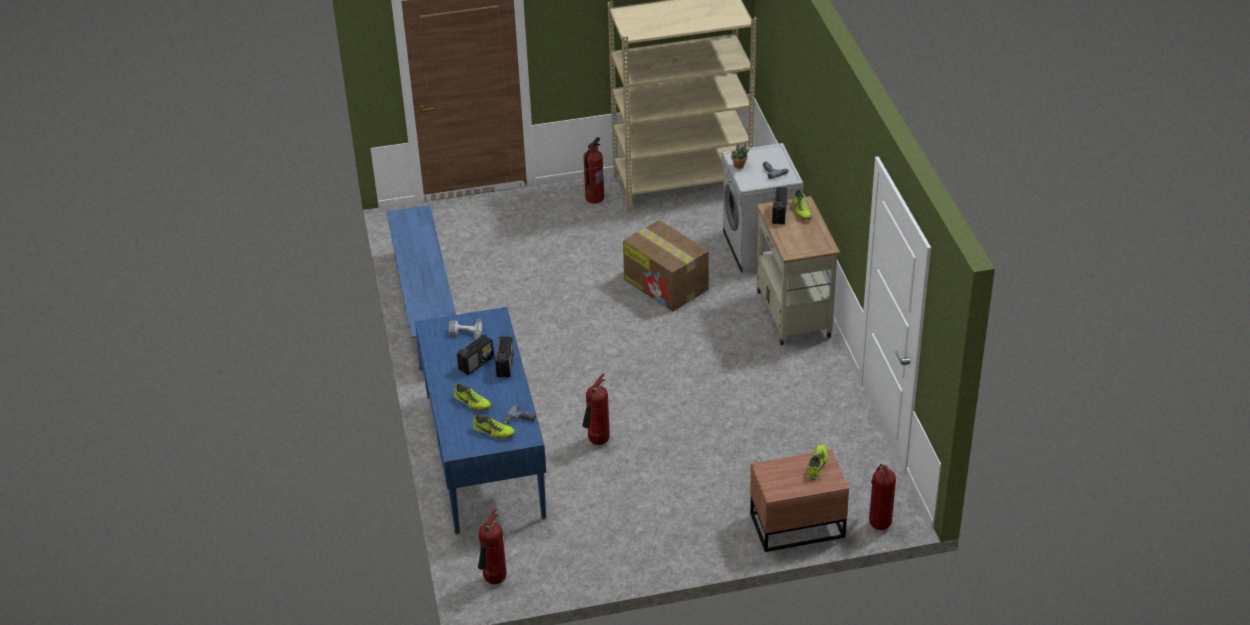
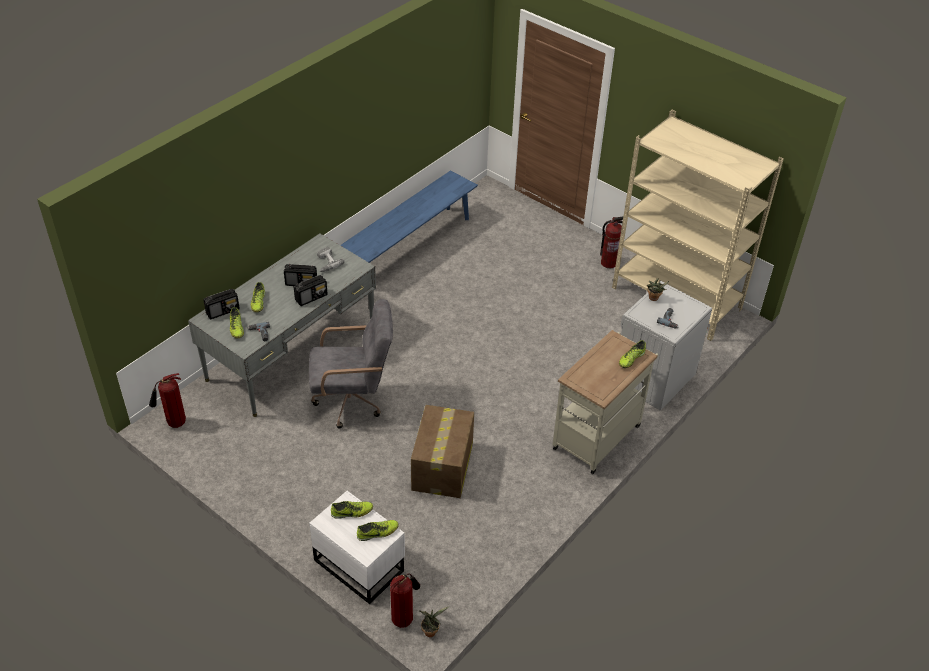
camera: 50 degrees right, 5 degrees up
(484, 455) = (291, 352): blue desk -> grey desk
(597, 442) = (353, 402): fire extinguisher -> grey office chair
(667, 285) = (555, 350): cardboard box -> cardboard box (442, 467)
(779, 214) = (613, 348): radio -> radio (223, 311)
(780, 471) = (352, 512): none -> shoe
(795, 524) = (359, 564): brown nightstand -> white nightstand
(905, 512) = (431, 631): none -> potted plant

